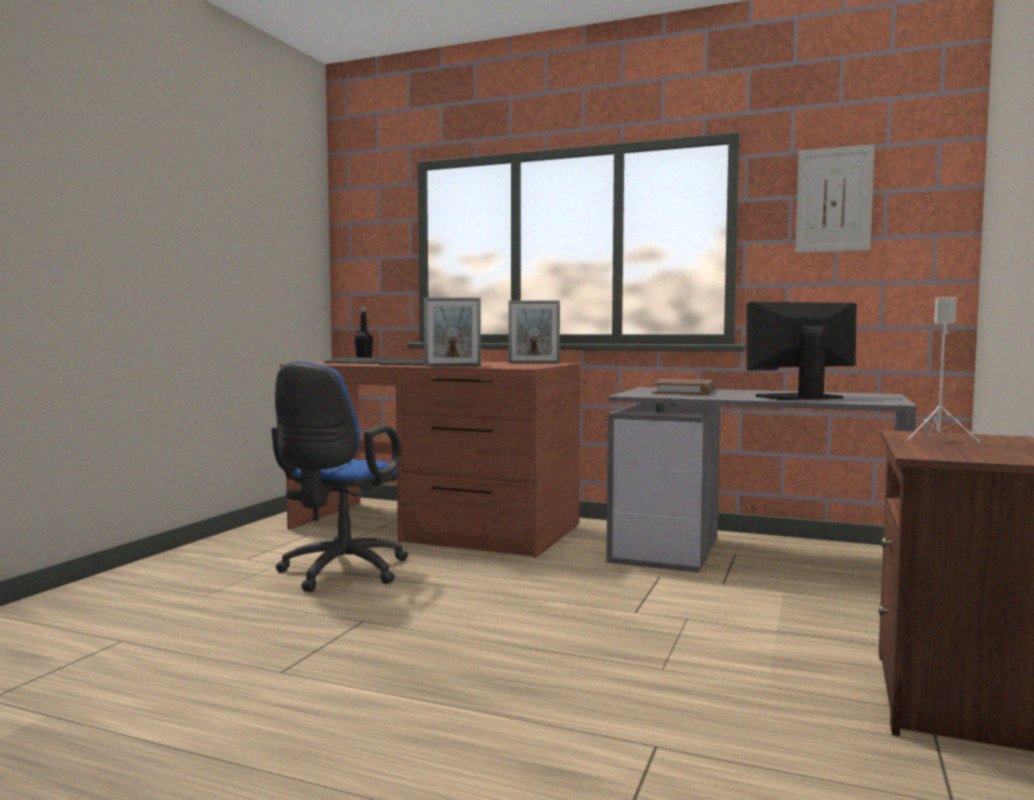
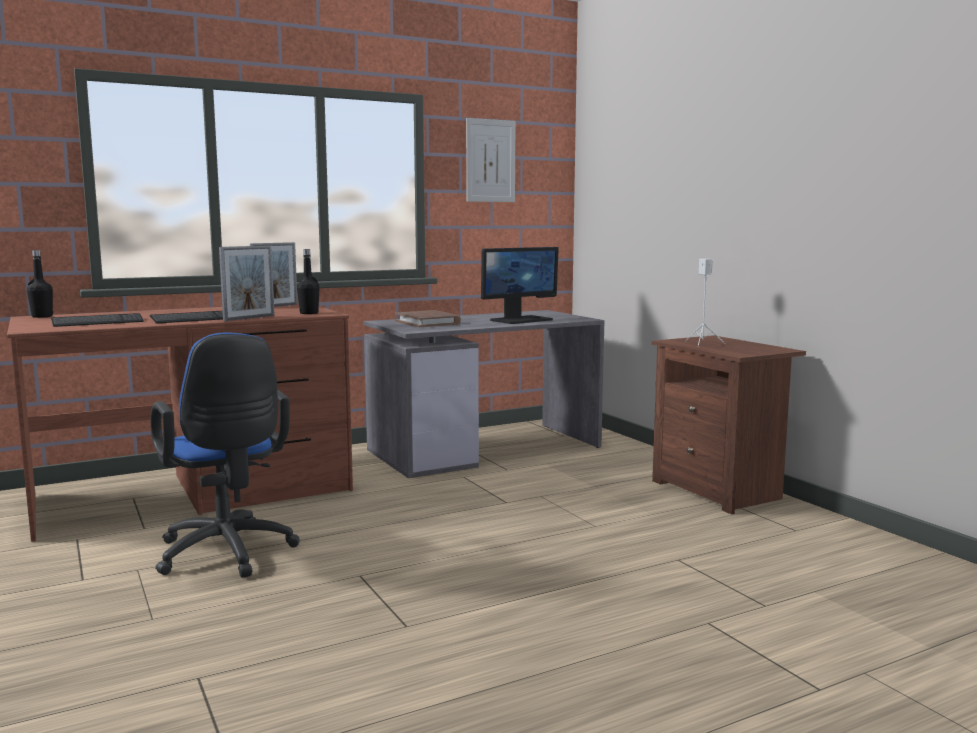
camera: 50 degrees left, 5 degrees up
(516, 366) = (309, 313): none -> black bottle
(799, 397) = (521, 320): monitor -> monitor turned 150 degrees counterclockwise

